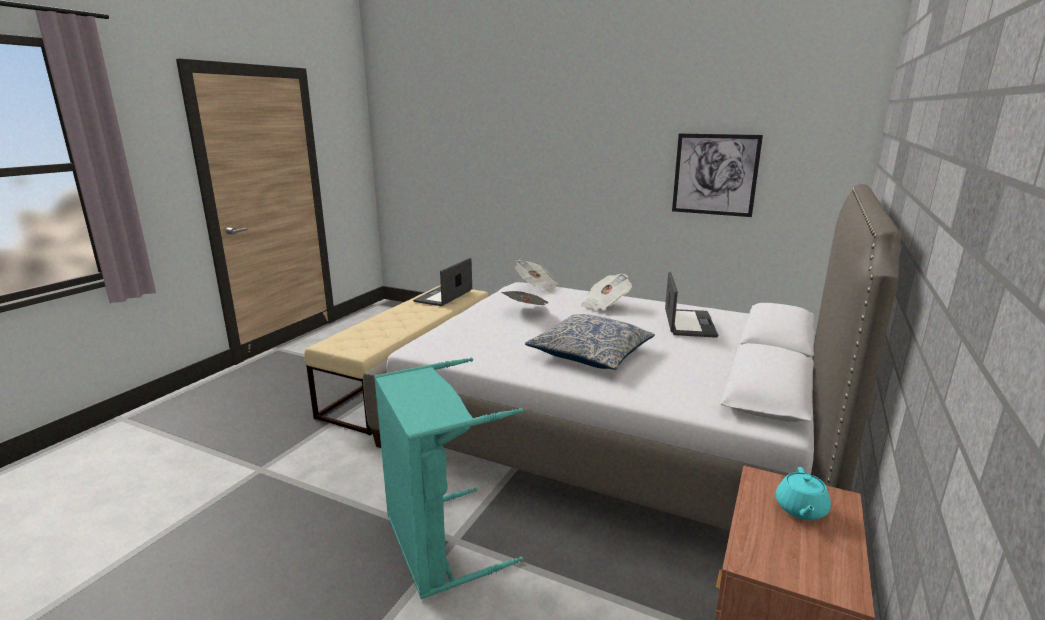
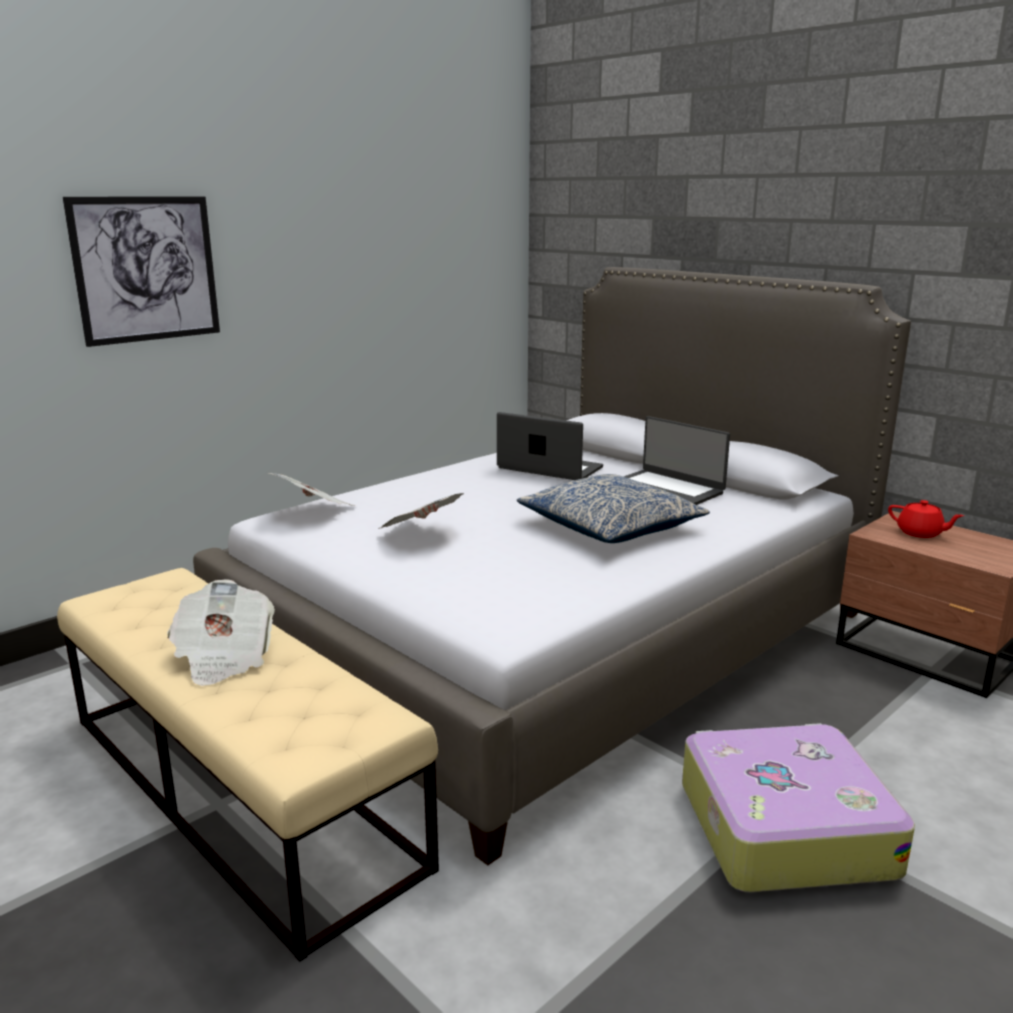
camera: 70 degrees left, 0 degrees up
(436, 544) = (782, 827): turquoise laundry basket -> suitcase
(444, 296) = (157, 604): laptop -> laptop (667, 489)
(604, 304) = (444, 488): newspaper -> newspaper (224, 657)
(715, 174) = (393, 280): picture -> picture (146, 269)
(800, 509) = (920, 533): turquoise teapot -> red teapot

